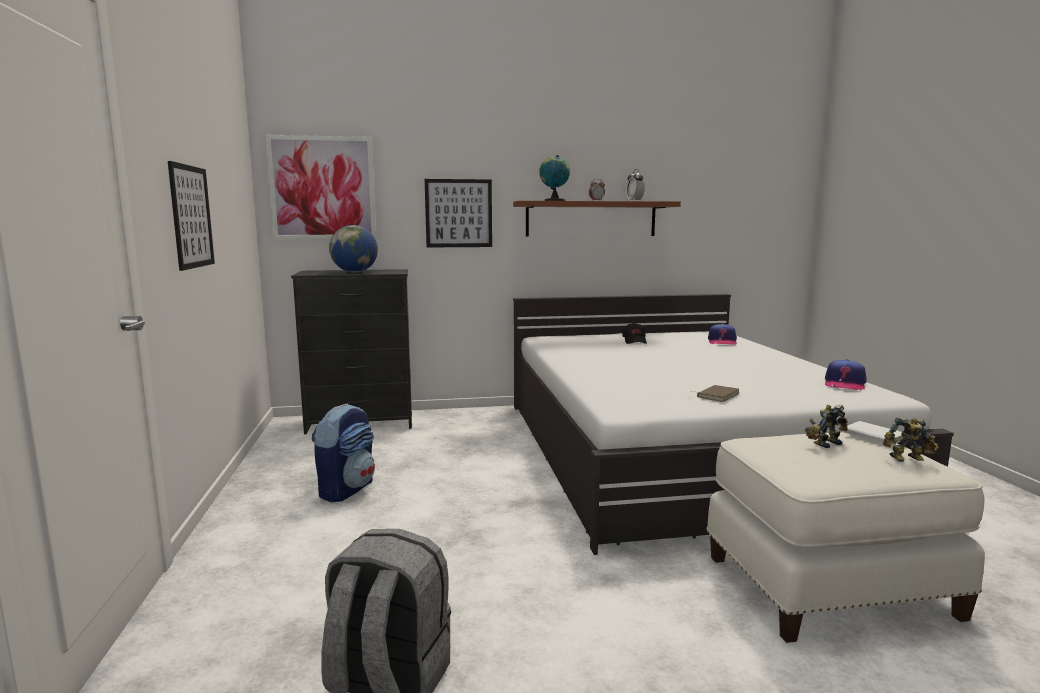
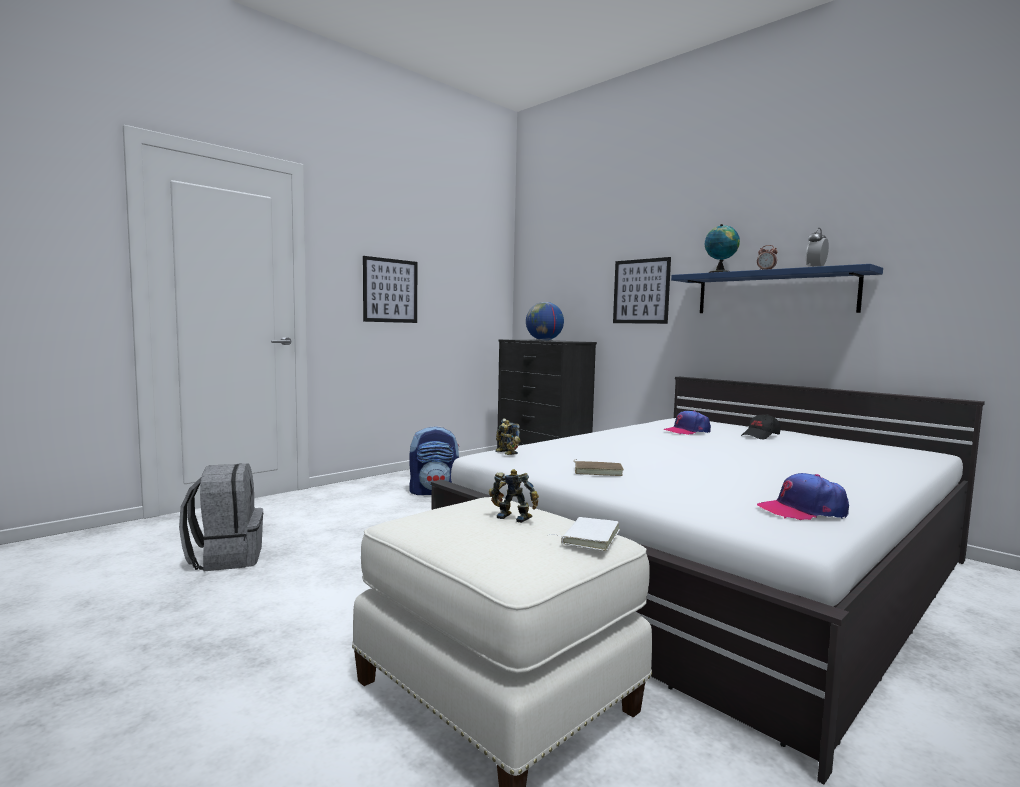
camera: 55 degrees right, 5 degrees down
(322, 188) = (549, 275): picture -> none
(591, 219) = (774, 293): brown shelf -> blue shelf
(722, 341) = (874, 457): cap -> cap (687, 431)
(908, 459) = (520, 553): toy robot -> toy robot (505, 453)

